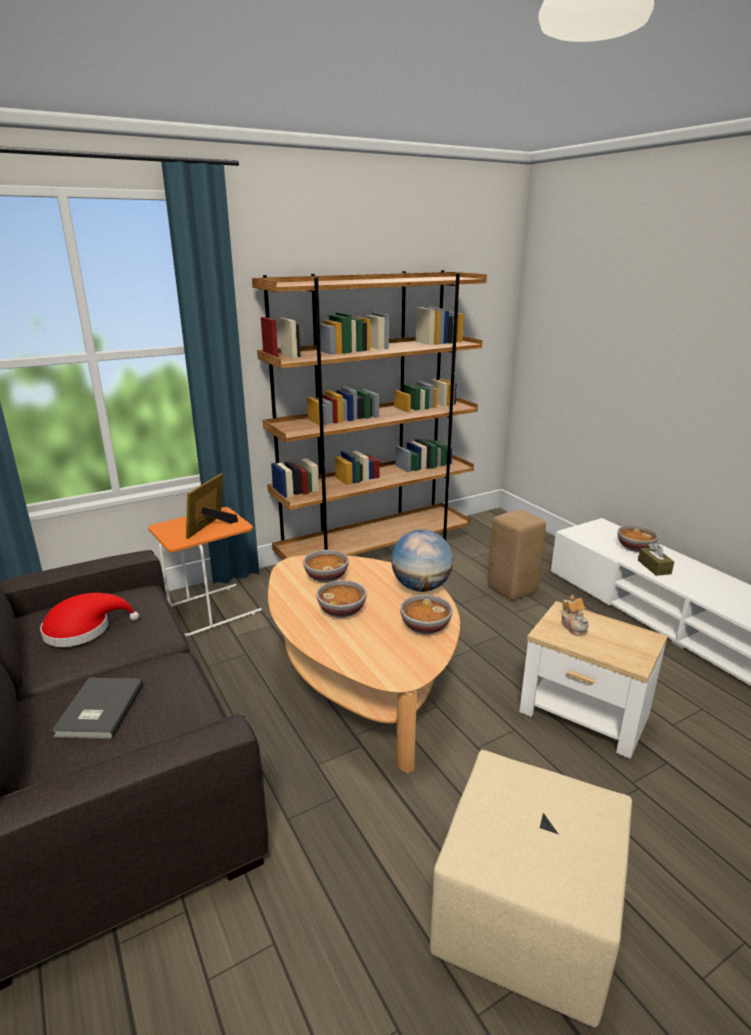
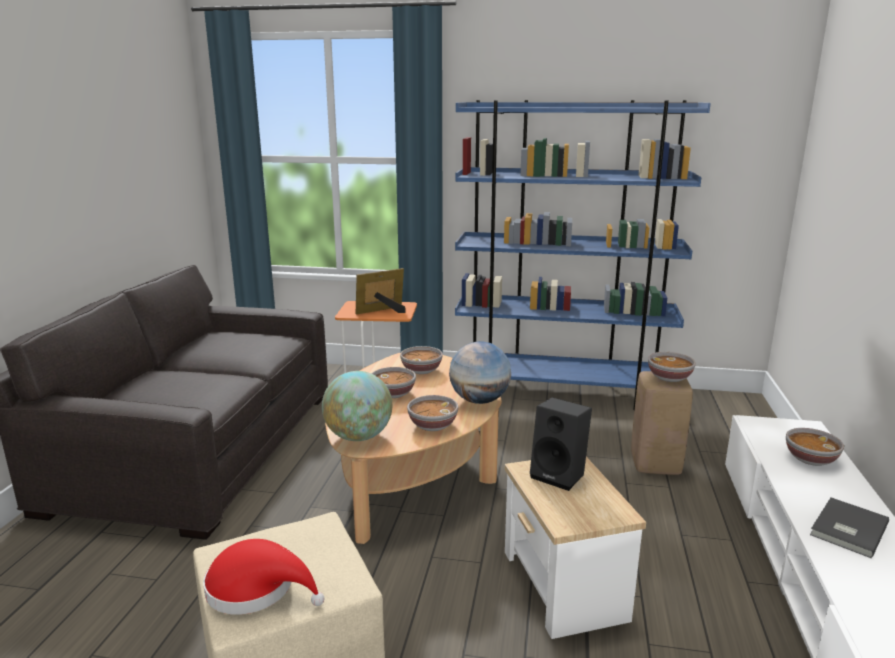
camera: 40 degrees right, 5 degrees down
(83, 629) = (227, 346): red hat -> red hat (257, 588)
(98, 710) = (168, 385): grey book -> grey book (846, 529)
(375, 554) = (561, 392): brown bookcase -> blue bookcase
(387, 668) = (358, 437): none -> globe
(522, 516) = (669, 378): none -> bowl
(574, 626) = (560, 475): teapot -> black speaker
(654, 567) = (800, 483): brown tissue box -> none

